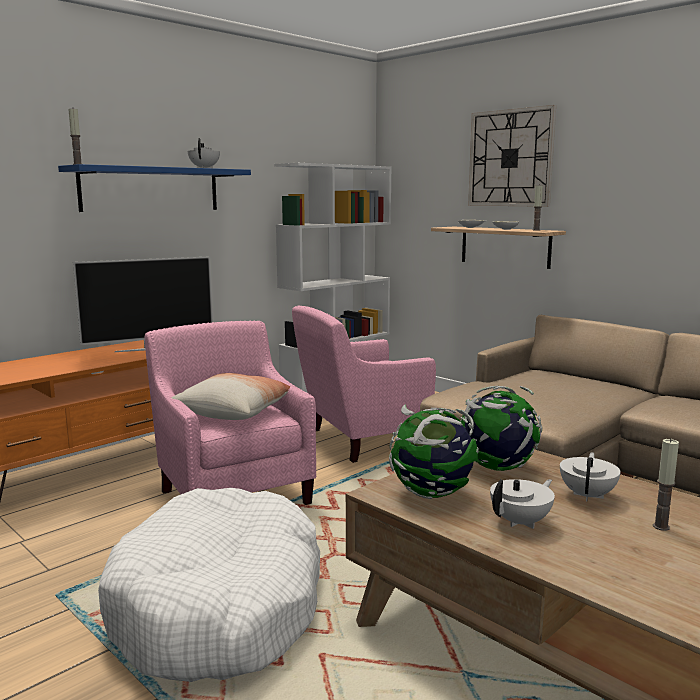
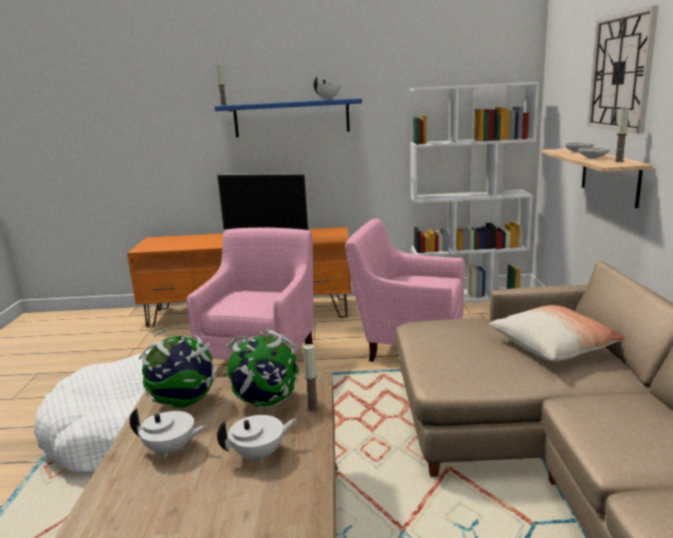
camera: 45 degrees right, 5 degrees up
(234, 412) = (250, 298): pillow -> pillow (554, 347)
(661, 526) = (233, 508): candle -> candle (313, 408)

